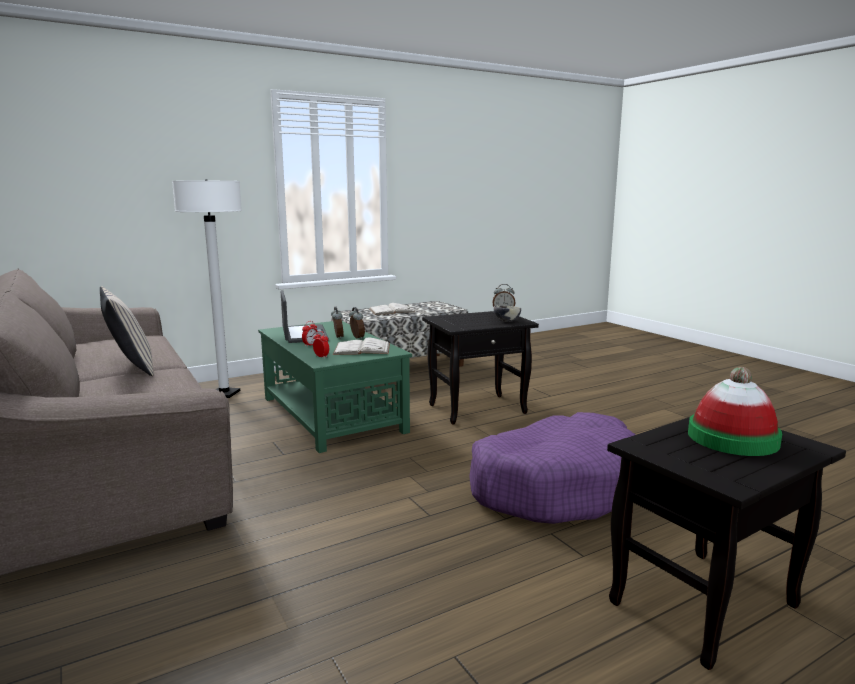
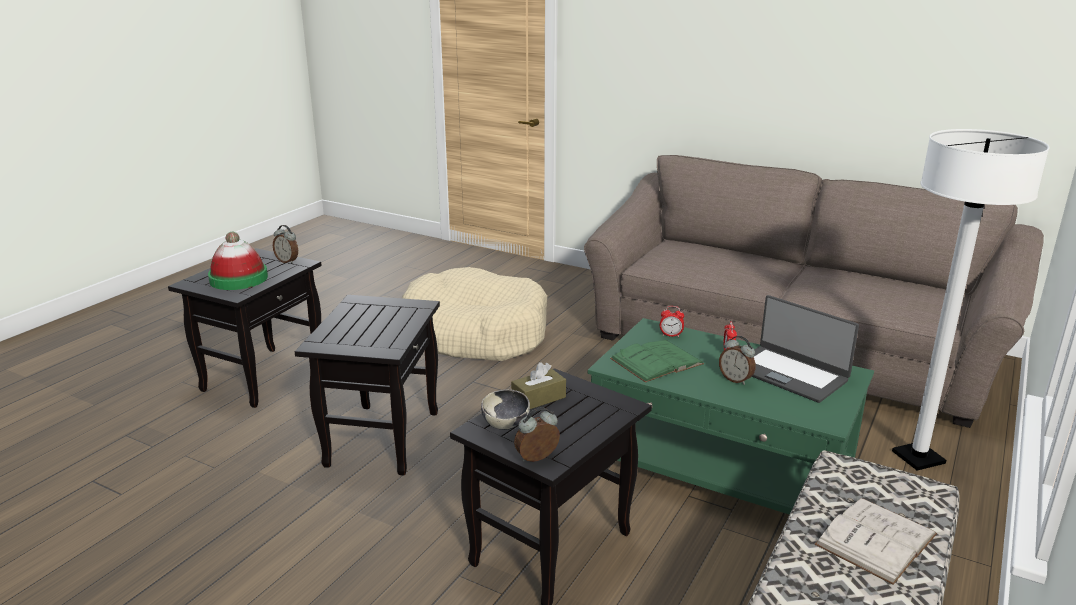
camera: 150 degrees right, 10 degrees up
(131, 368) = (793, 281): beige pillow -> none
(356, 338) = (710, 385): alarm clock -> alarm clock (287, 261)
(358, 589) = (474, 333): none -> beige dog bed
(362, 349) = (656, 361): white book -> green book
(477, 324) = (538, 398): none -> brown tissue box
(554, 486) = (382, 438): purple dog bed -> black side table

